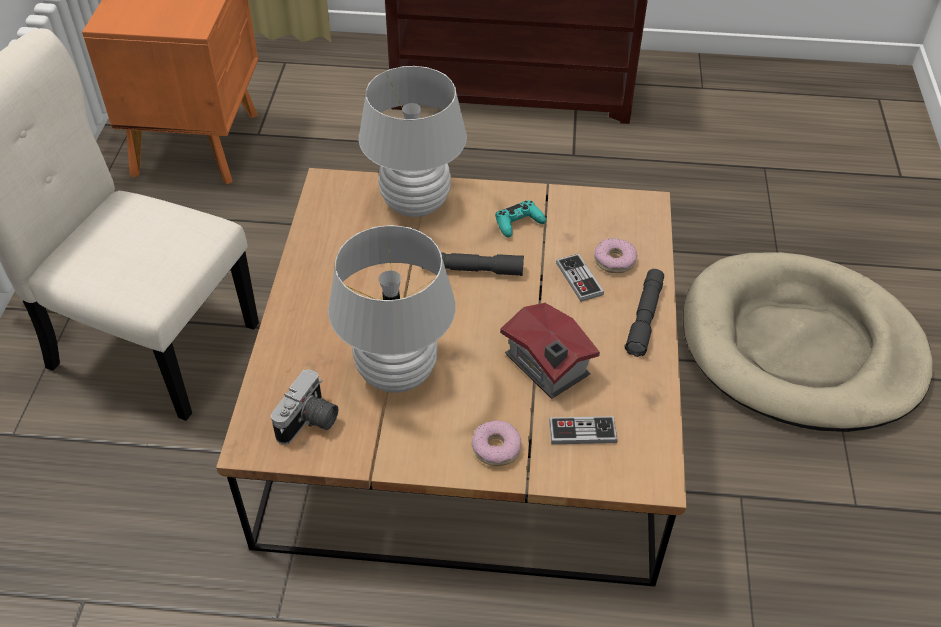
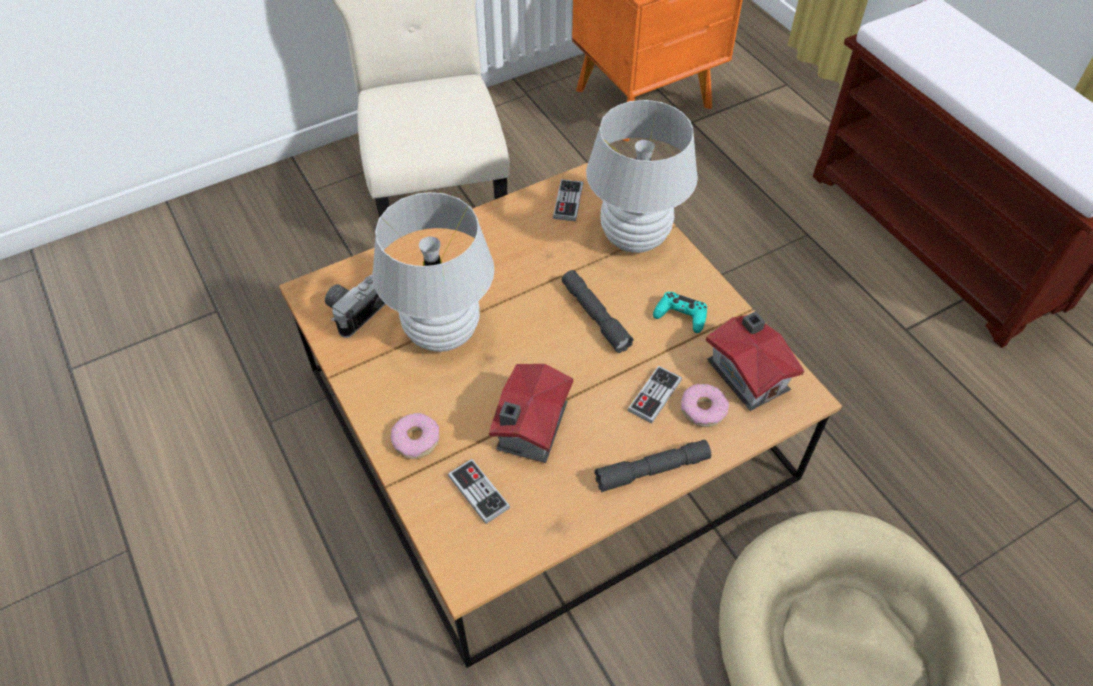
camera: 55 degrees right, 5 degrees up
(309, 423) = (354, 311): camera -> camera turned 135 degrees clockwise
(334, 219) = (568, 201): none -> game controller
(603, 219) = (748, 373): none -> toy house

